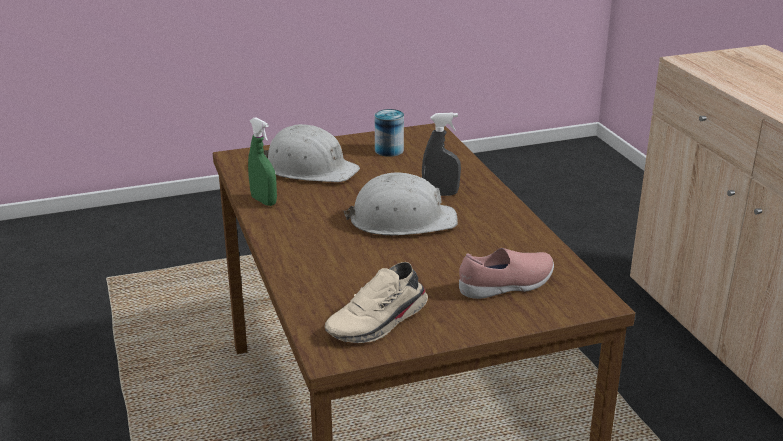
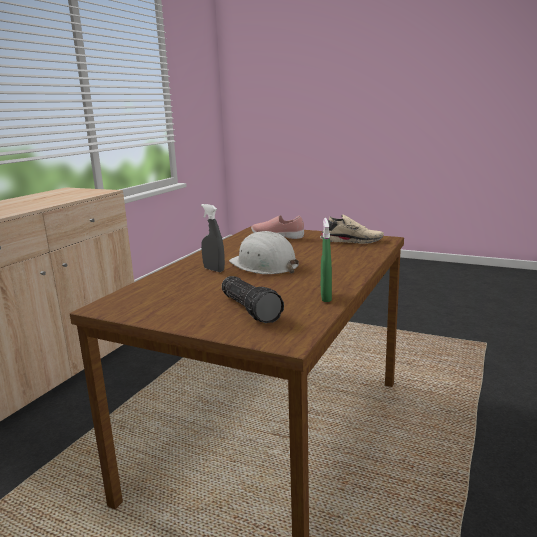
camera: 135 degrees left, 10 degrees down
(310, 168) = (251, 309): white hard hat -> flashlight
(389, 150) = (168, 303): can -> none

